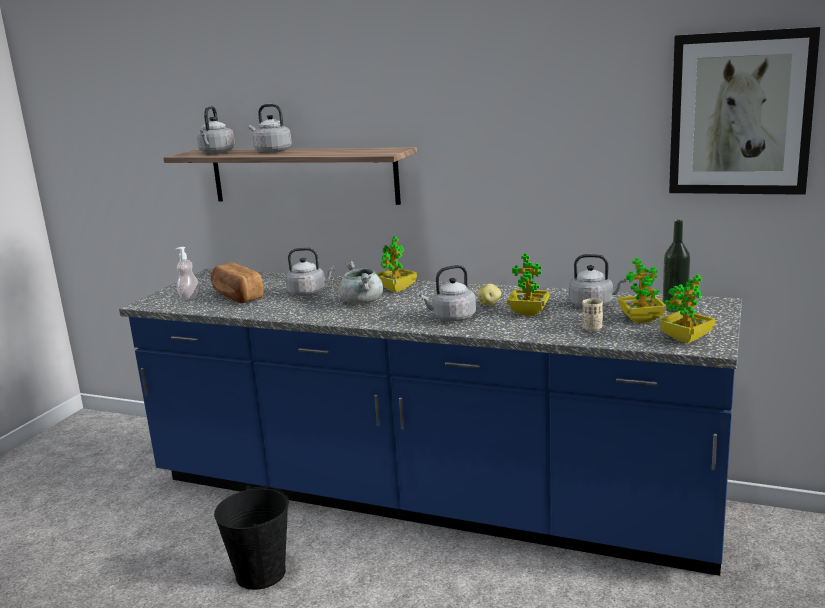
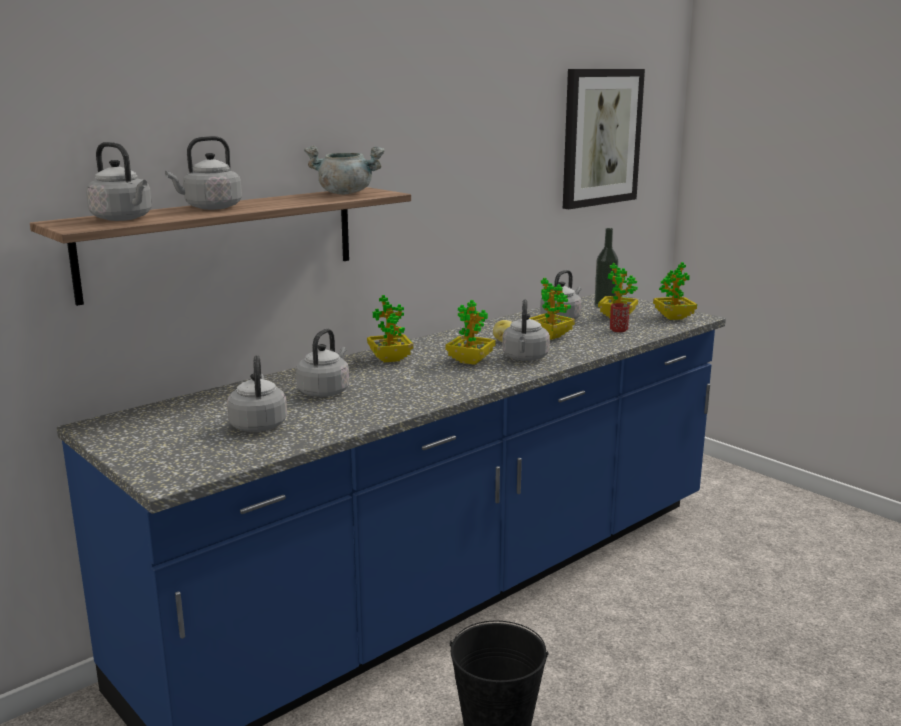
camera: 65 degrees left, 0 degrees up
(189, 297) = (200, 450): soap dispenser -> none
(236, 296) = (258, 424): bread -> grey kettle
(362, 302) = (410, 377): grey cooking pot -> grey cooking pot (346, 193)
(421, 307) = (470, 361): none -> potted plant
(592, 328) = (618, 330): beige cup -> red cup

